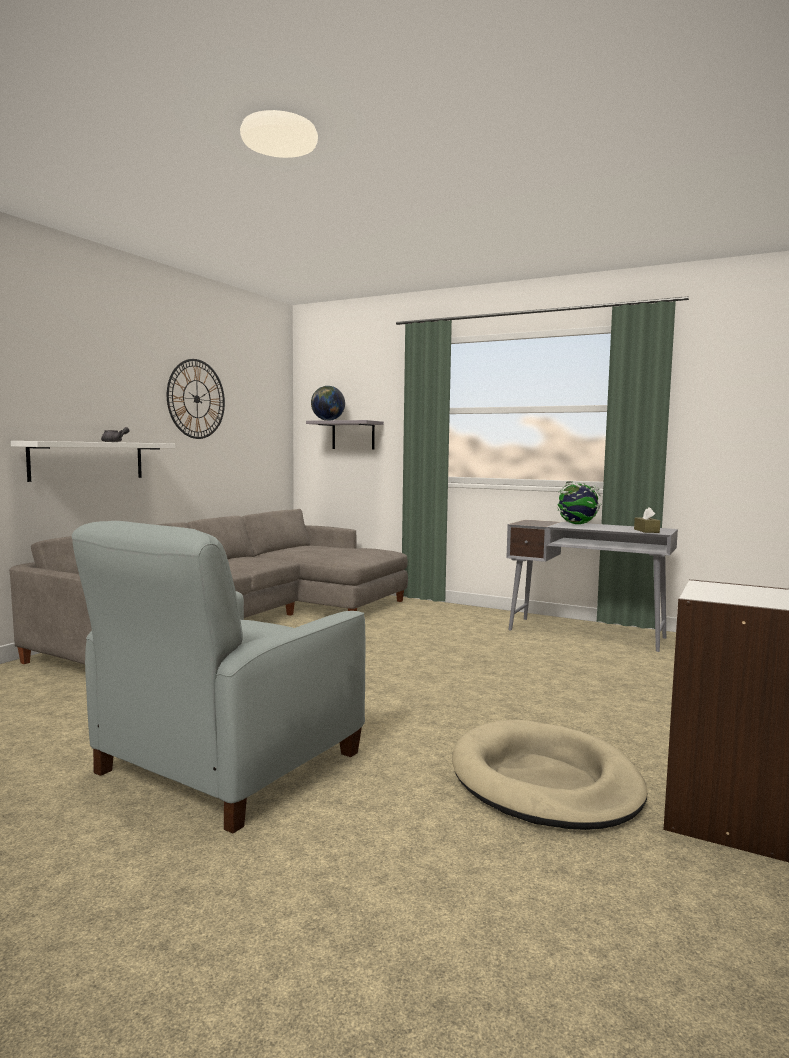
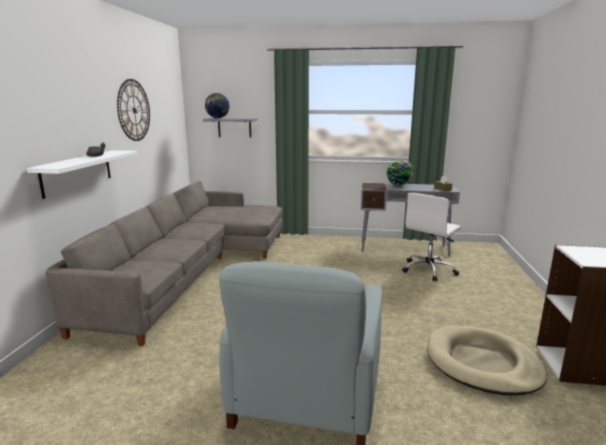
camera: 20 degrees left, 10 degrees up
(598, 663) = (429, 270): none -> white office chair

